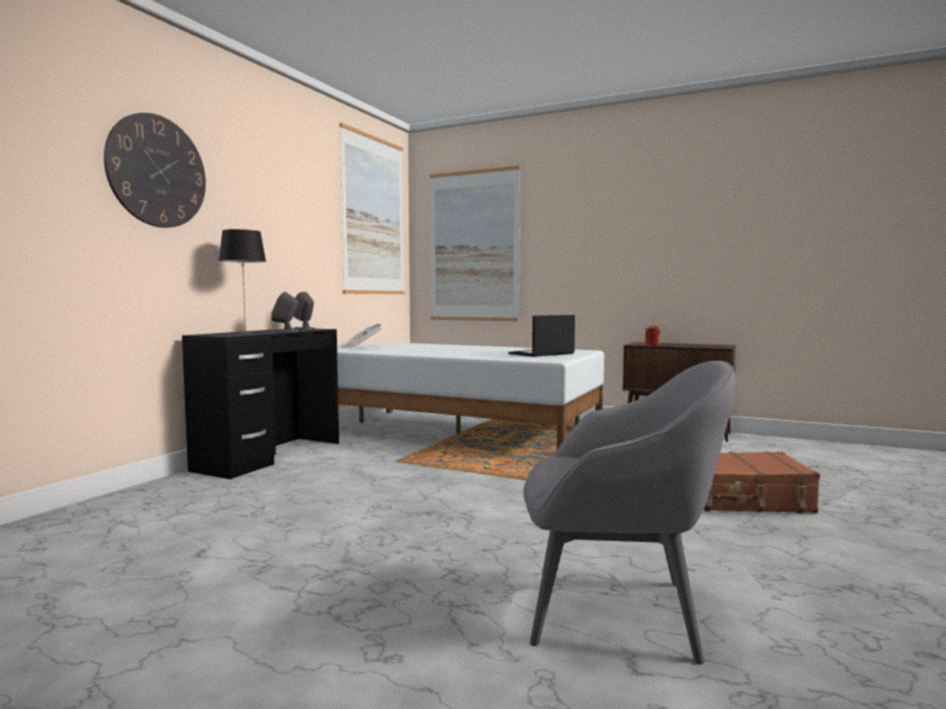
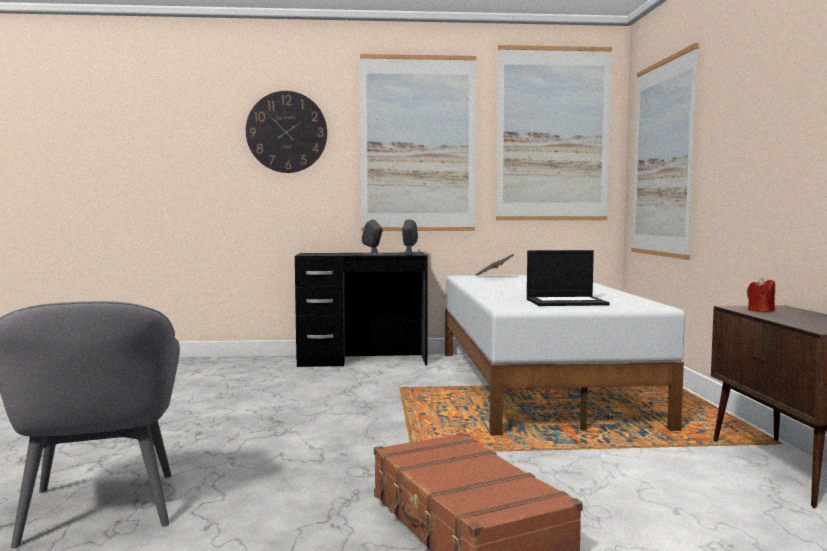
camera: 60 degrees right, 0 degrees up
(244, 333) = (338, 254): table lamp -> none
(286, 210) = (418, 144): none -> picture
(541, 354) = (567, 302): laptop -> laptop turned 150 degrees clockwise

